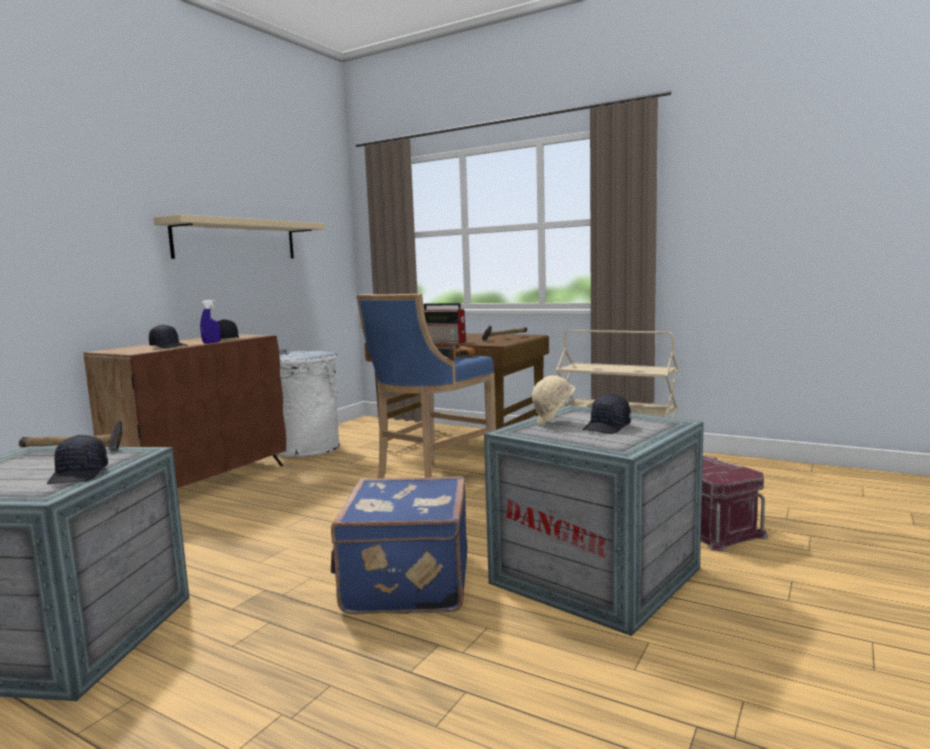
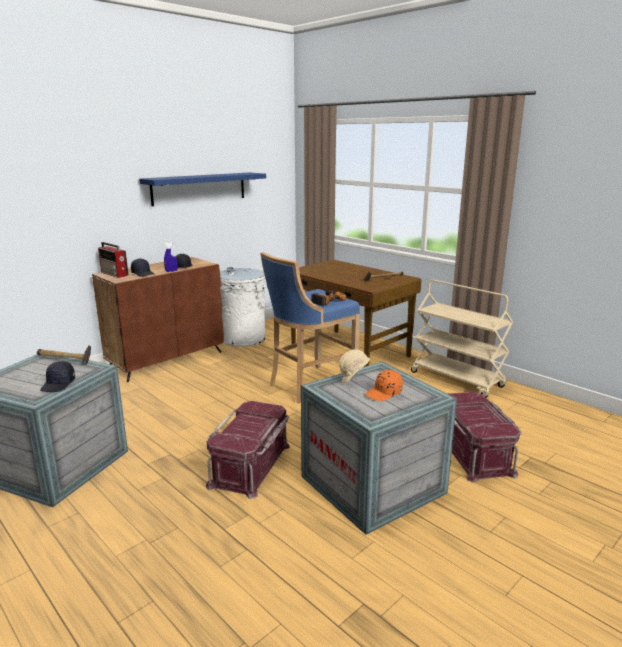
camera: 15 degrees right, 10 degrees up
(236, 240) = (199, 188): beige shelf -> blue shelf
(405, 583) = (251, 465): blue suitcase -> red storage box
(445, 342) = (336, 280): radio -> radio (114, 274)
(607, 427) = (384, 393): black cap -> orange cap

